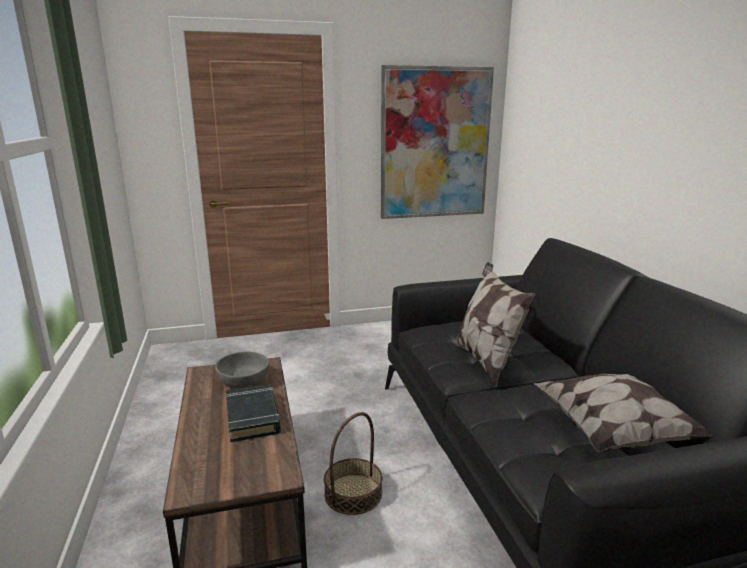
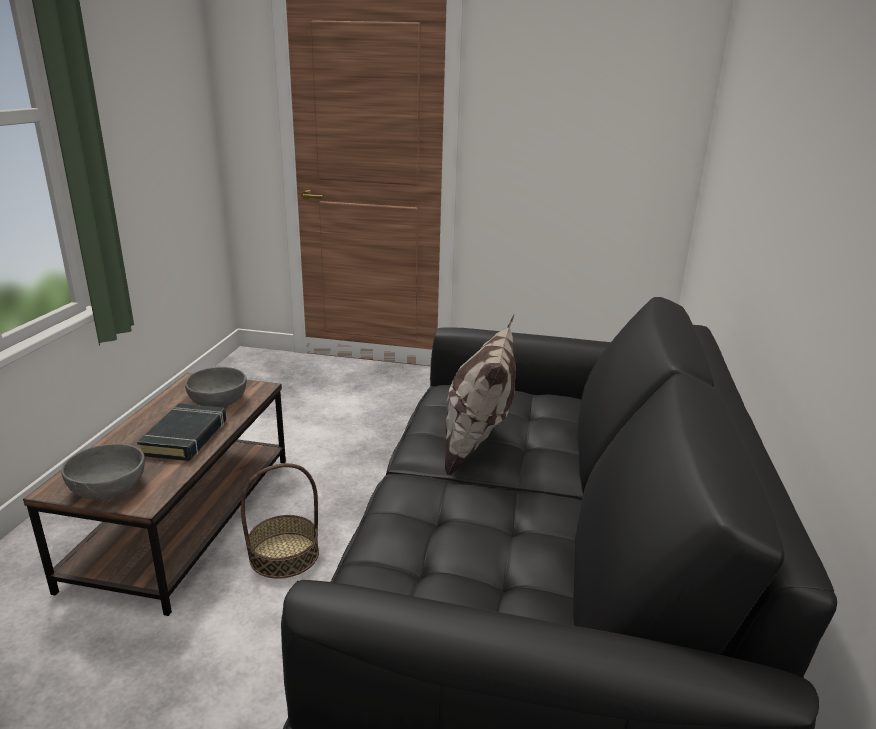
camera: 25 degrees right, 5 degrees up
(235, 475) = (109, 487): none -> grey bowl
(435, 144) = (598, 142): picture -> none
(613, 431) = (517, 574): pillow -> none

